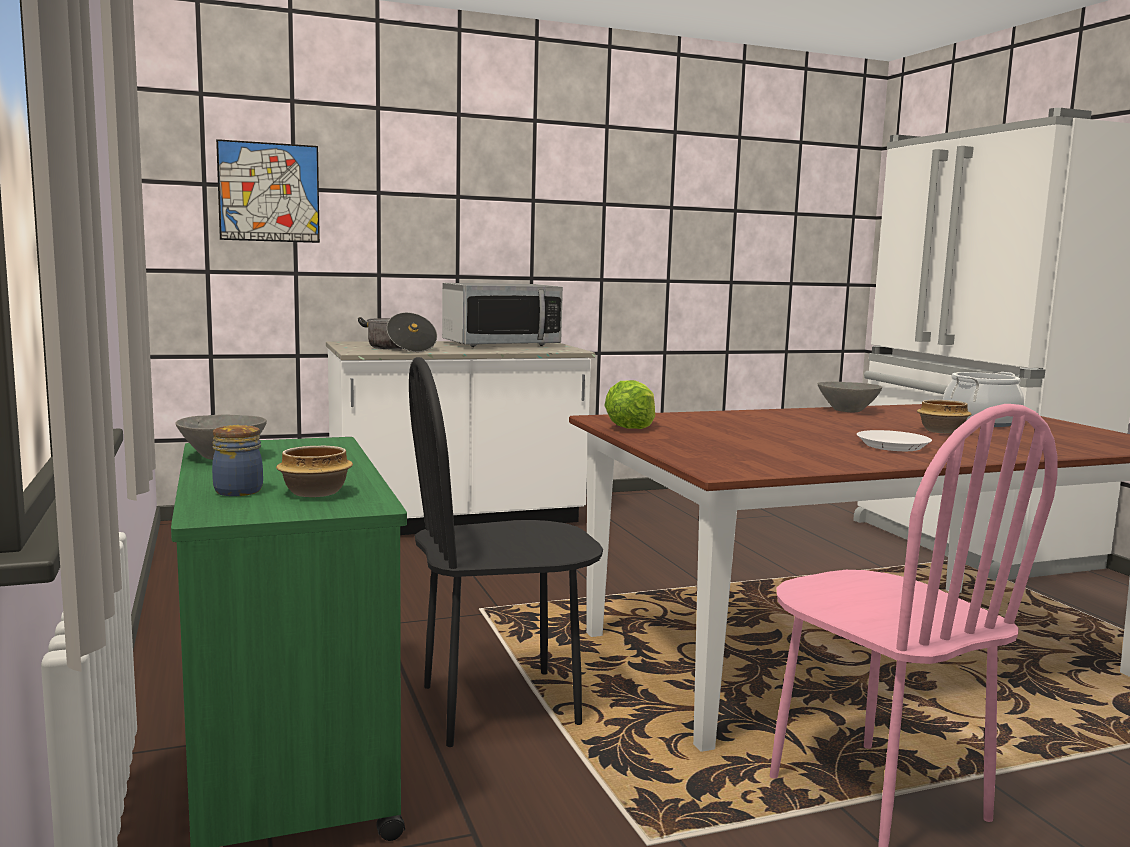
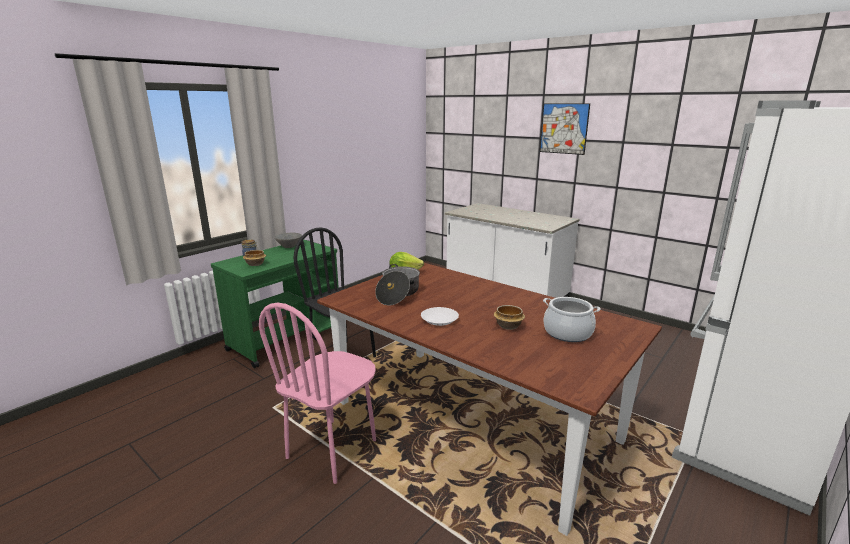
camera: 60 degrees right, 10 degrees up
(269, 192) = (463, 137): picture -> picture (564, 128)
(399, 348) = (480, 212): cooking pot -> cooking pot (398, 294)
(501, 344) = (535, 217): microwave -> none
(847, 410) = (538, 299): grey bowl -> none

